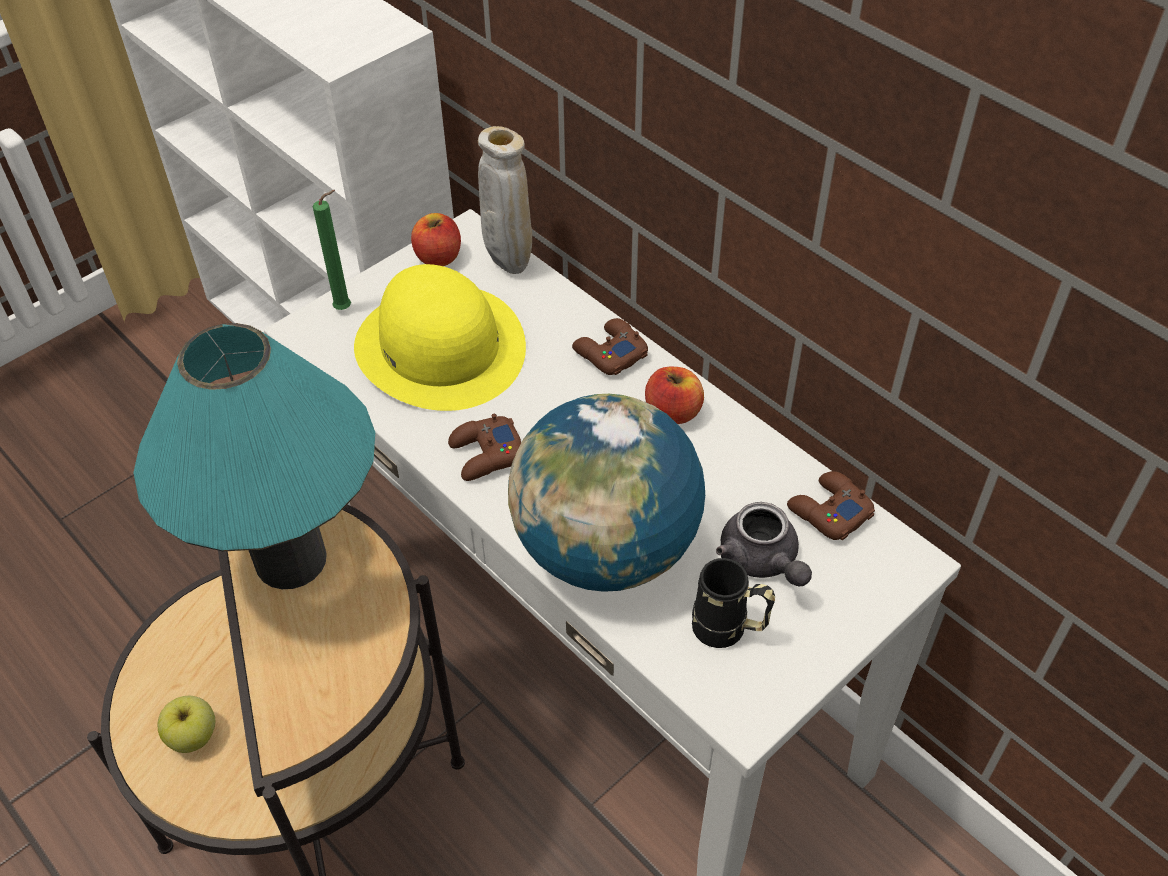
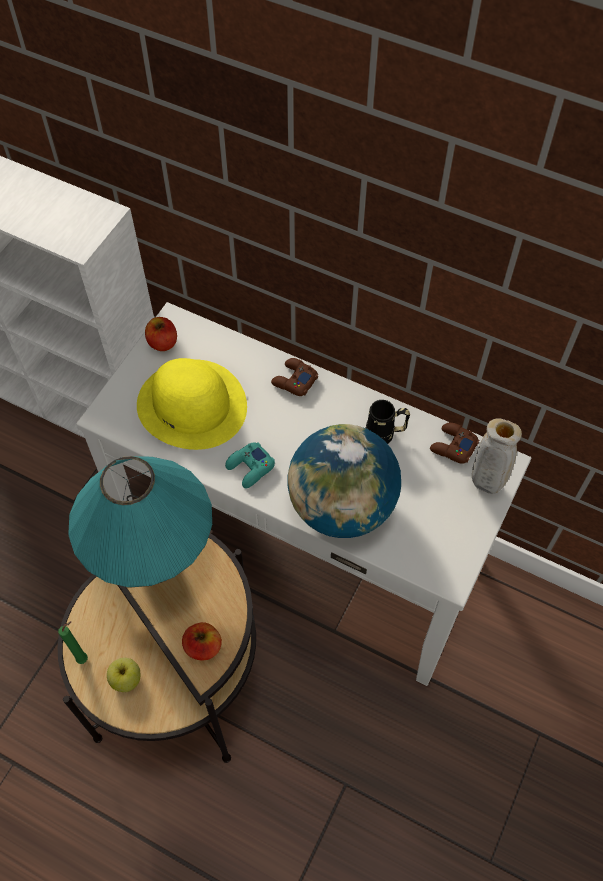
camera: 20 degrees left, 10 degrees up
(346, 309) = (121, 395): green candle -> green candle (84, 658)
(486, 454) = (250, 468): brown game controller -> turquoise game controller
(509, 265) = (209, 336): beige vase -> beige vase (485, 486)
(673, 412) = (345, 409): apple -> apple (203, 646)
(729, 631) = (426, 533): black mug -> black mug (385, 435)
(762, 561) = (428, 487): grey teapot -> none

